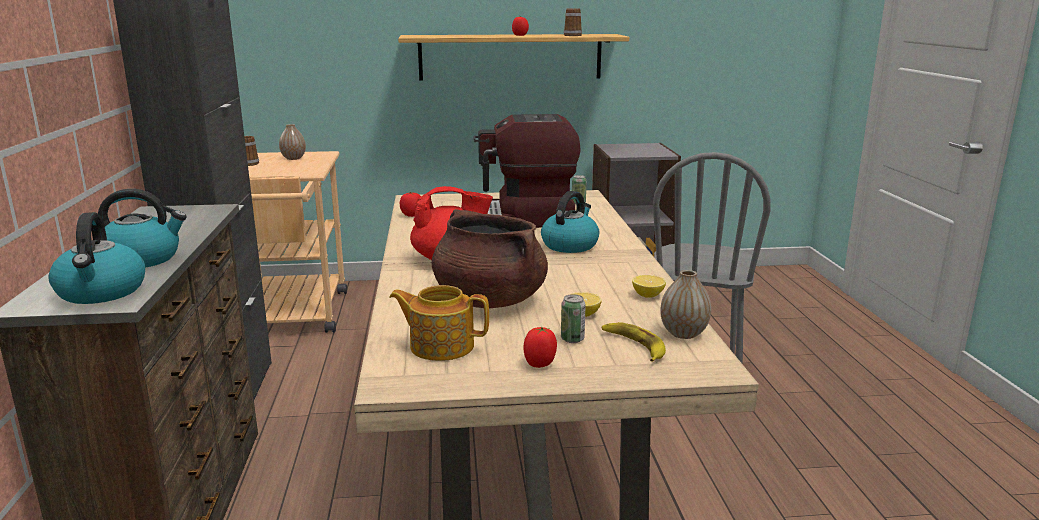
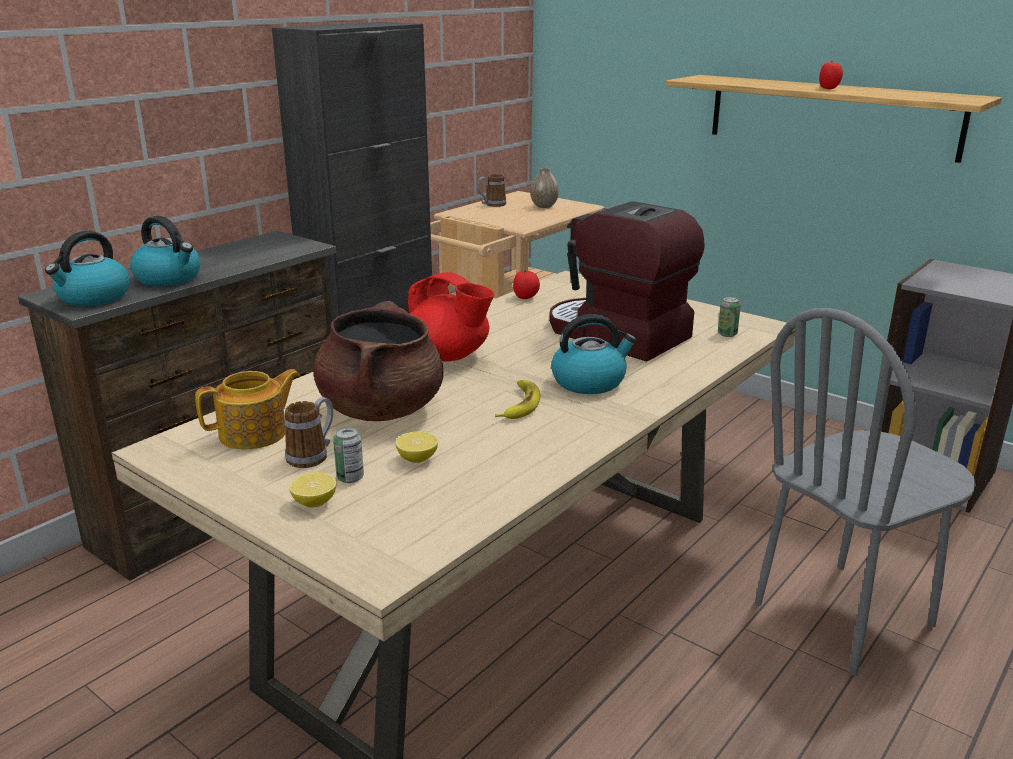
camera: 45 degrees right, 5 degrees up
(440, 346) = (255, 434): teapot -> teapot turned 90 degrees clockwise
(540, 364) = (274, 486): tomato -> none
(571, 35) = (902, 95): mug -> mug (313, 455)
(634, 346) = (379, 511): banana -> banana (519, 404)
(648, 295) = (522, 468): lemon -> lemon (314, 503)
(683, 333) = (449, 523): vase -> none

